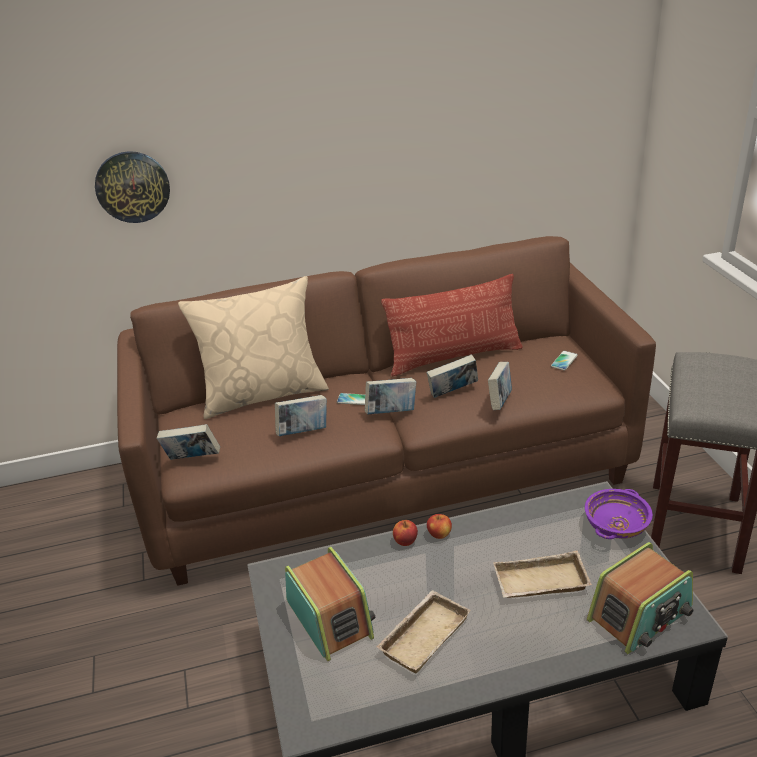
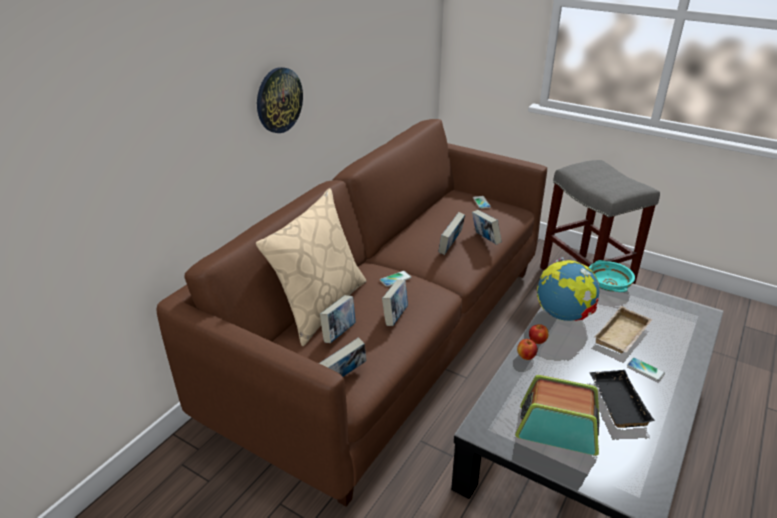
camera: 45 degrees left, 0 degrees up
(132, 187) = (152, 143): wall clock -> wall clock (278, 100)
(391, 412) = (431, 276): book -> book (339, 333)
(423, 634) = (616, 402): beige tray -> black tray
(454, 357) = (414, 225): pillow -> none
(506, 628) = (645, 369): none -> phone
(508, 527) = (563, 315): none -> globe
(616, 525) = (607, 285): purple bowl -> turquoise bowl
(640, 615) = (683, 323): radio -> none

